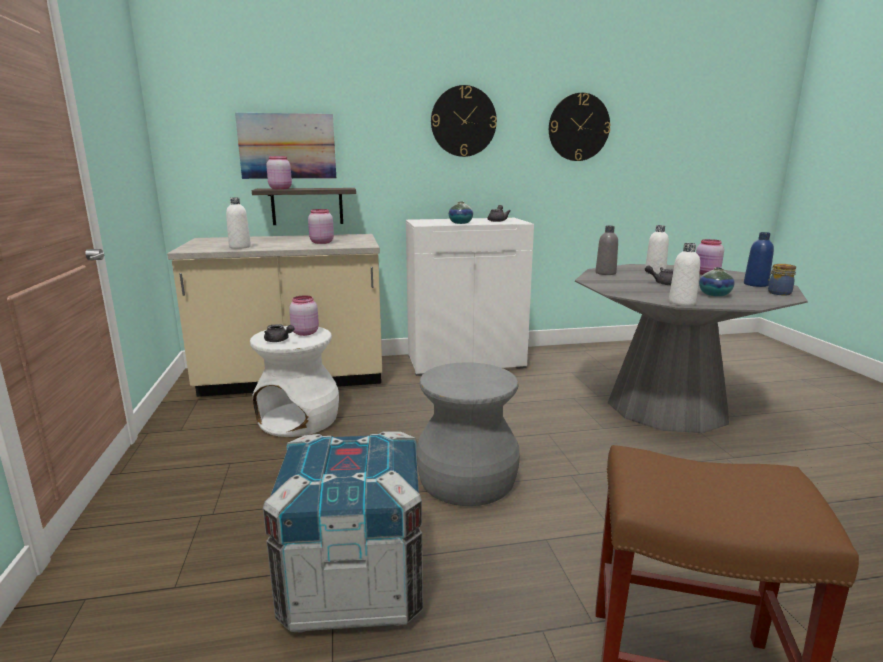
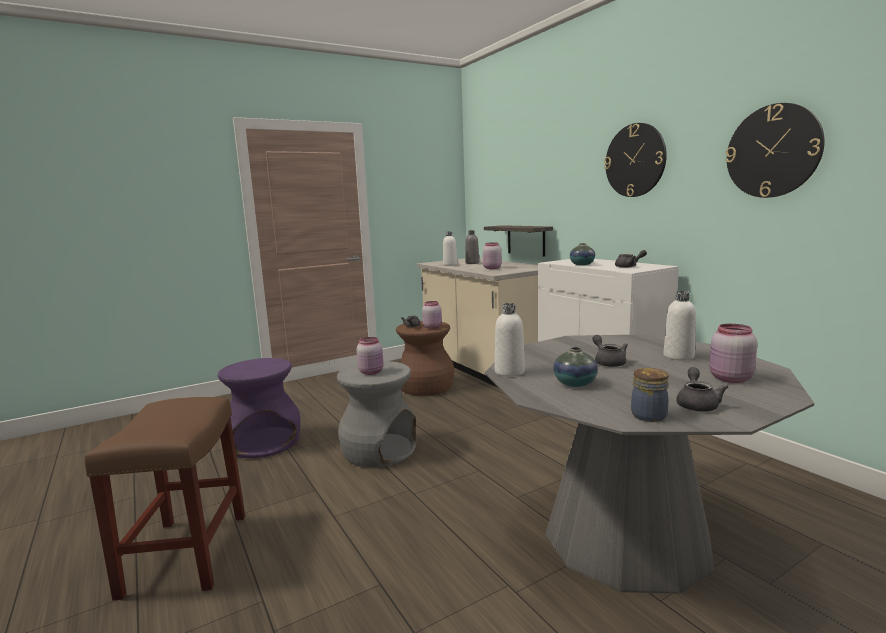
camera: 70 degrees right, 5 degrees down
(280, 188) = (504, 226): pink jar -> pink jar (372, 372)
(287, 146) = (518, 193): picture -> none
(299, 419) = (426, 387): white stool -> brown stool
(354, 583) = (264, 442): crate -> purple stool
(605, 273) = (625, 341): grey bottle -> grey bottle (472, 263)
(755, 284) = (697, 404): blue bottle -> grey teapot

